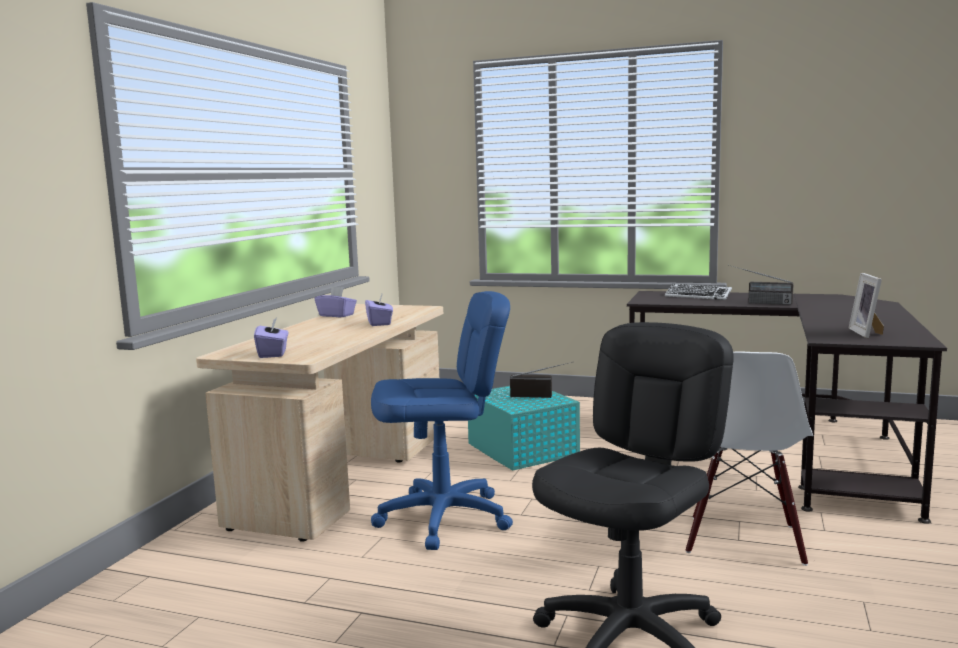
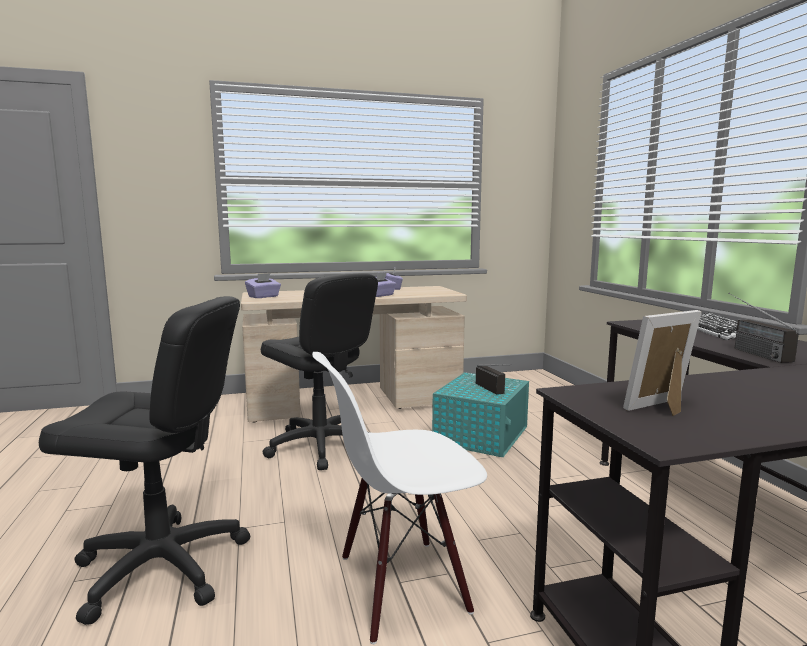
camera: 55 degrees right, 0 degrees up
(444, 518) = (320, 446): blue office chair -> black office chair

